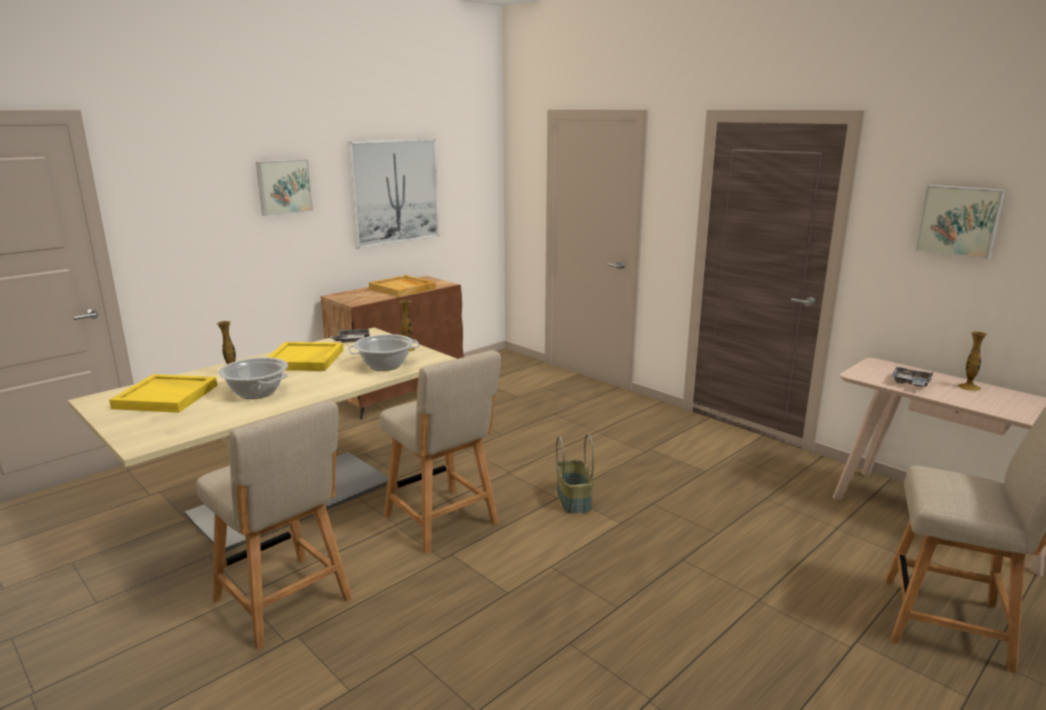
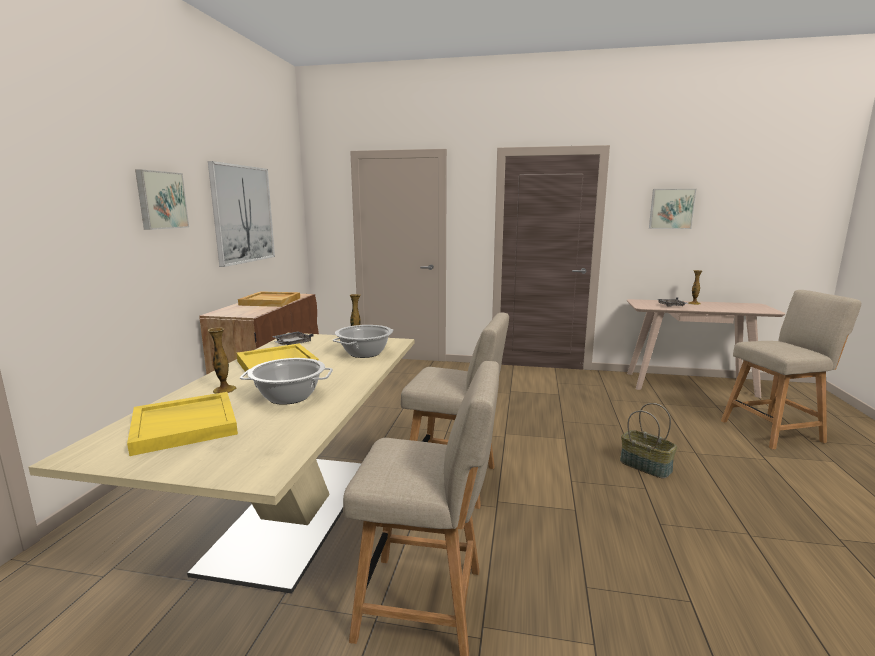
camera: 35 degrees left, 5 degrees down
(574, 500) = (517, 434): basket -> basket (646, 466)

